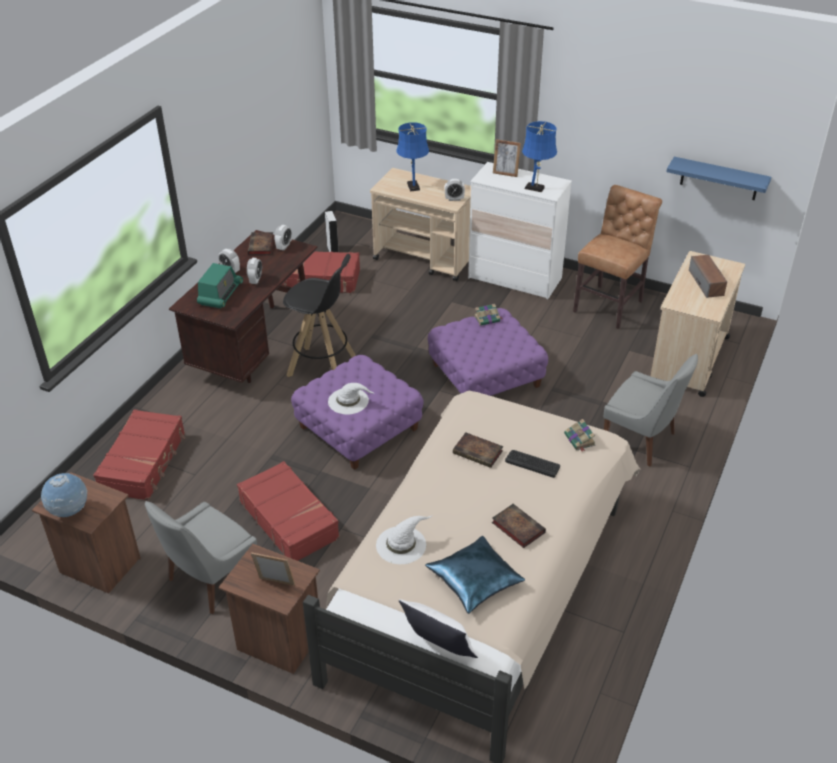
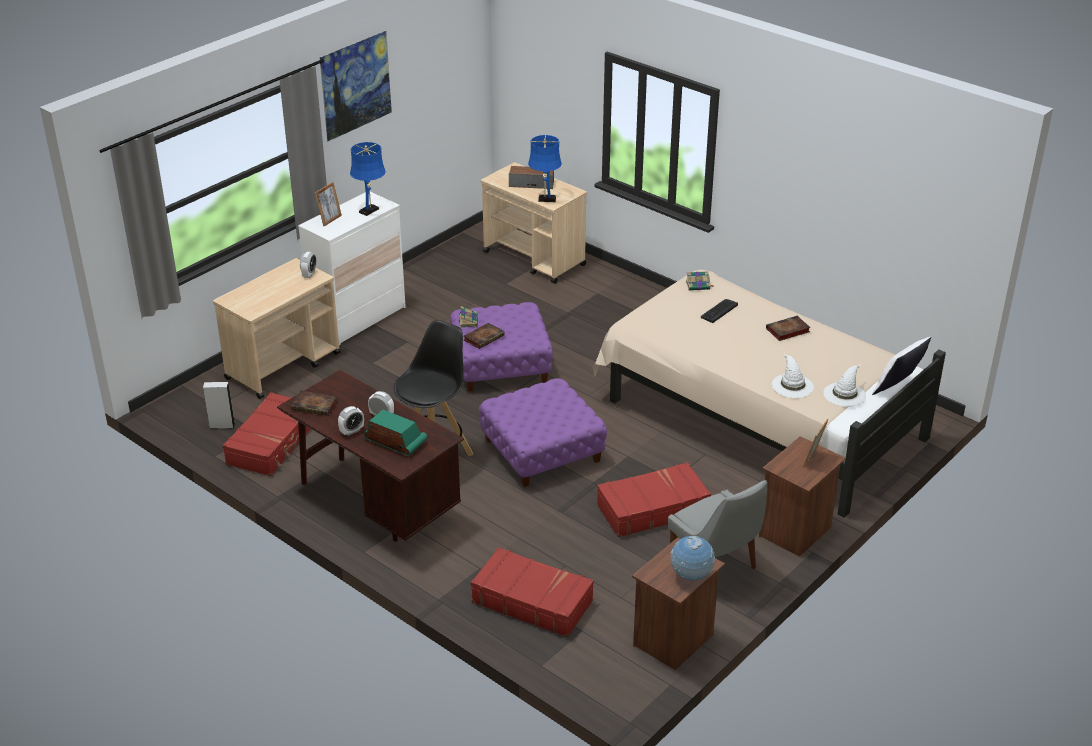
camera: 75 degrees left, 5 degrees down
(284, 246) = (326, 391): alarm clock -> none
(349, 401) = (553, 418): white hat -> white hat (844, 394)
(413, 185) = (262, 293): blue table lamp -> blue table lamp (545, 199)
(475, 580) = (836, 359): blue pillow -> none
(479, 452) = (697, 332): book -> book (484, 337)
(599, 100) = (358, 106): none -> picture
(610, 305) = (434, 277): brown chair -> none
(641, 441) = (625, 305): grey chair -> none
(719, 179) = (450, 116): blue shelf -> none

